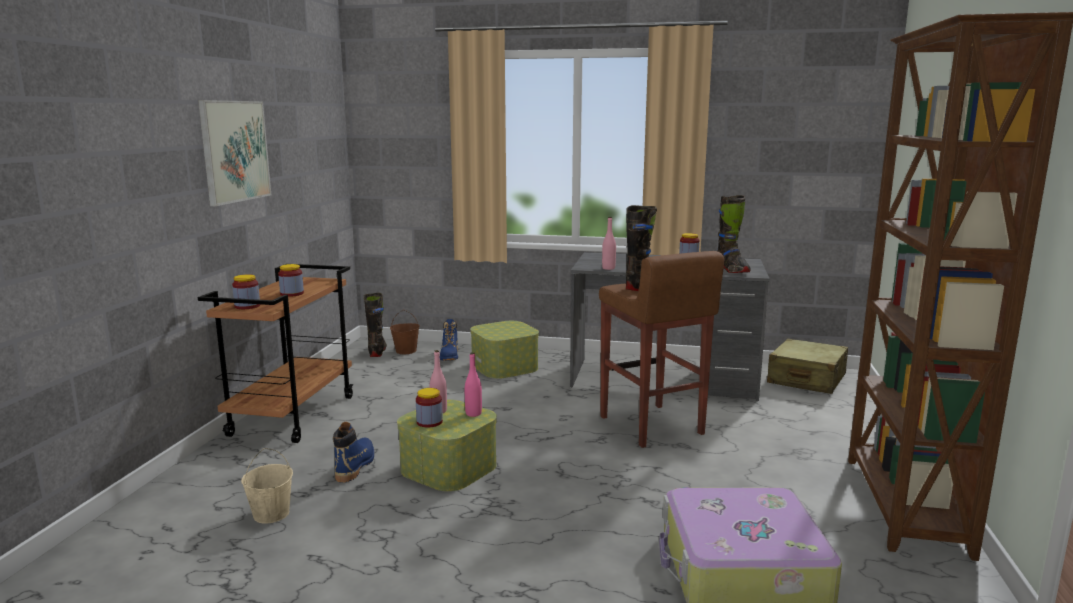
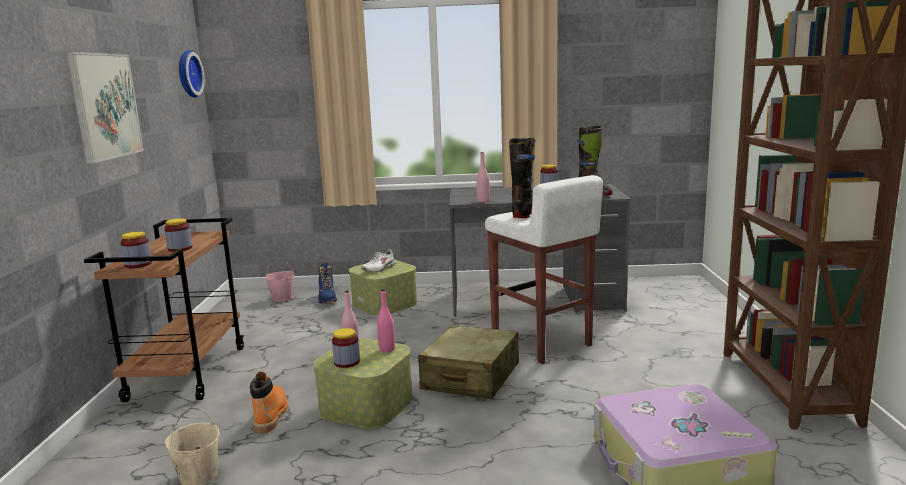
camera: 10 degrees left, 0 degrees up
(328, 119) = (187, 74): none -> wall clock
(355, 466) = (271, 415): blue boot -> orange boot
(377, 351) = (254, 302): black boot -> none
(406, 351) = (282, 298): brown bucket -> pink bucket
(500, 330) = (378, 269): none -> white shoe
(651, 426) = (541, 343): brown stool -> white stool
(806, 379) = (658, 288): beige suitcase -> beige suitcase (471, 377)

